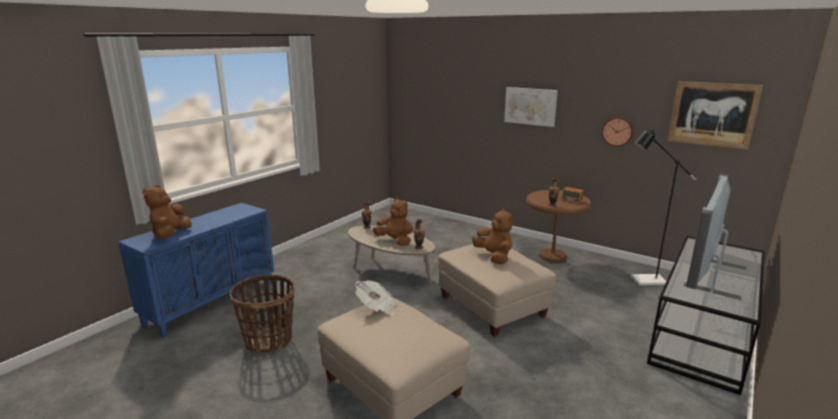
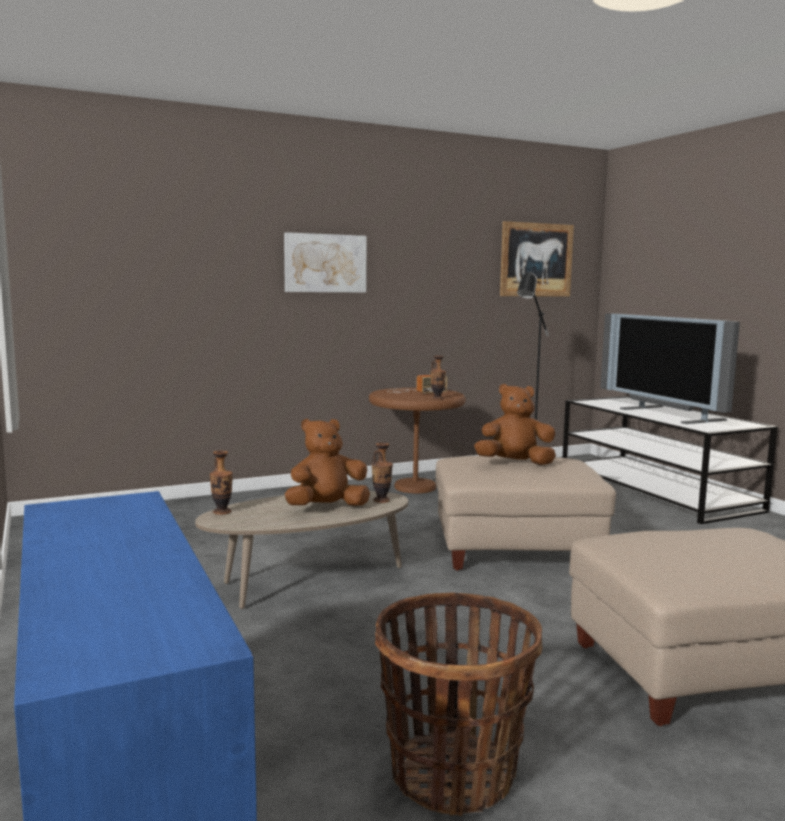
camera: 60 degrees left, 10 degrees down
(171, 235) = (142, 602): brown plush toy -> none
(377, 307) = (635, 546): newspaper -> none
(617, 131) = (446, 290): wall clock -> none

